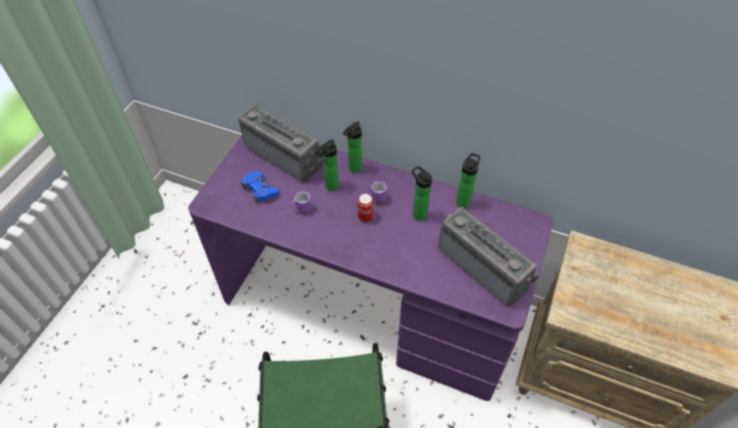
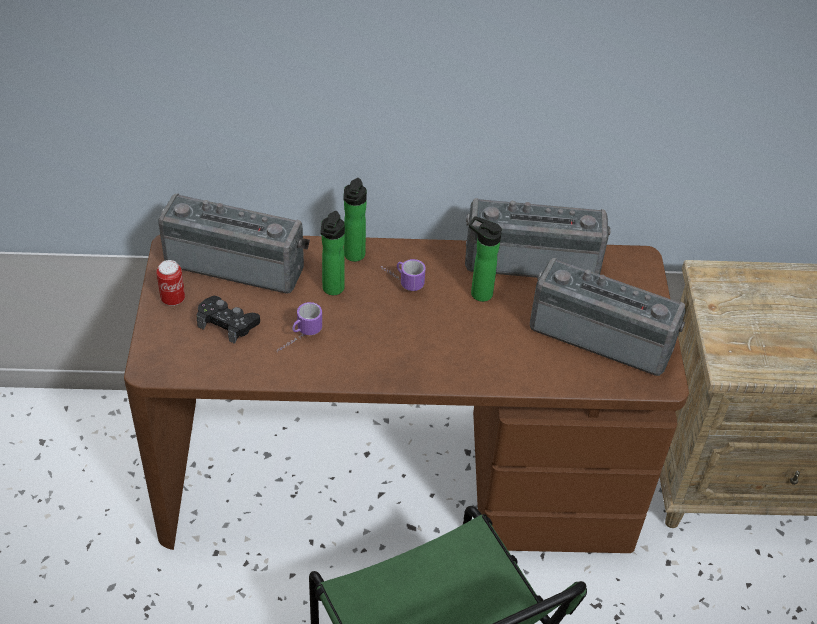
camera: 25 degrees left, 5 degrees down
(260, 190) = (227, 323): blue game controller -> black game controller
(365, 217) = (406, 317): can -> can (173, 299)
(369, 303) = (398, 475): purple desk -> brown desk
(463, 201) = (532, 258): bottle -> radio

